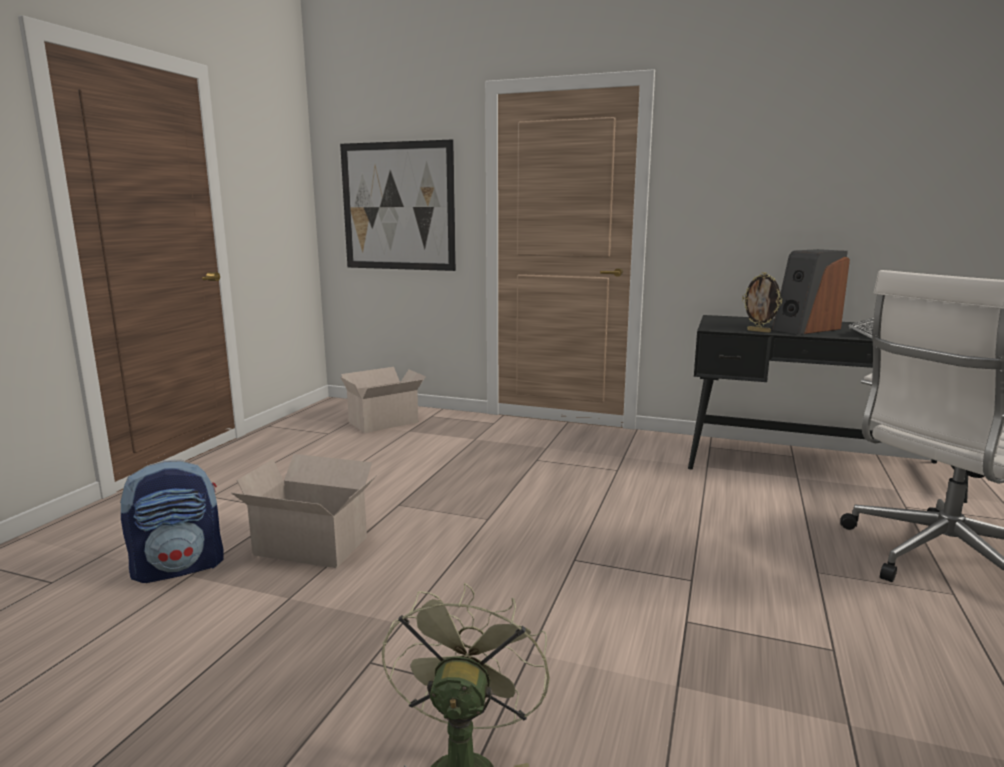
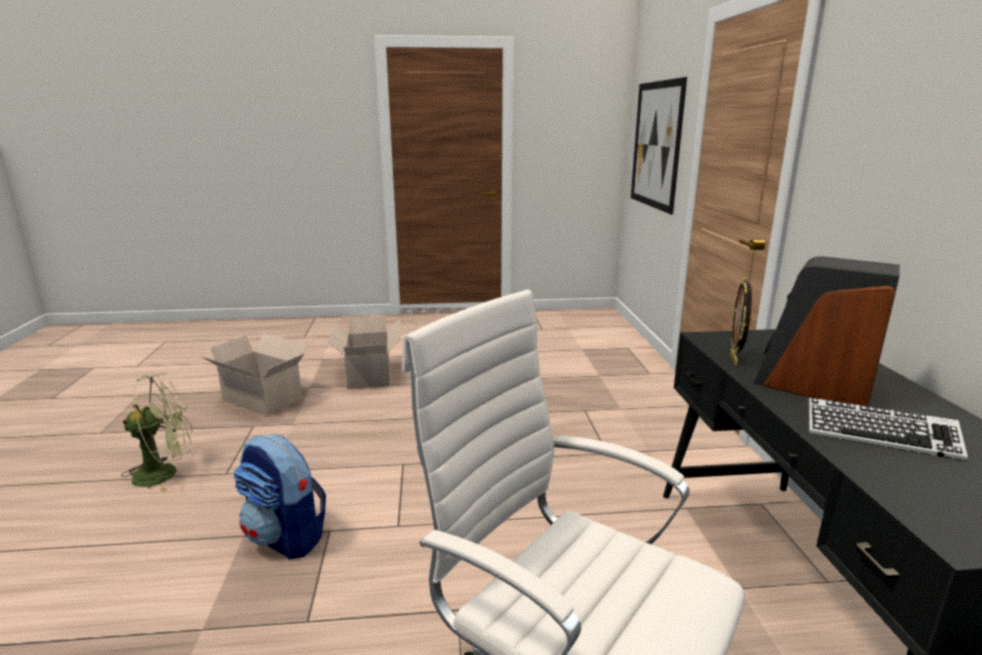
camera: 65 degrees right, 5 degrees up
(180, 567) = (329, 354): backpack -> backpack (286, 537)
(385, 422) = (589, 337): cardboard box -> cardboard box (263, 400)

